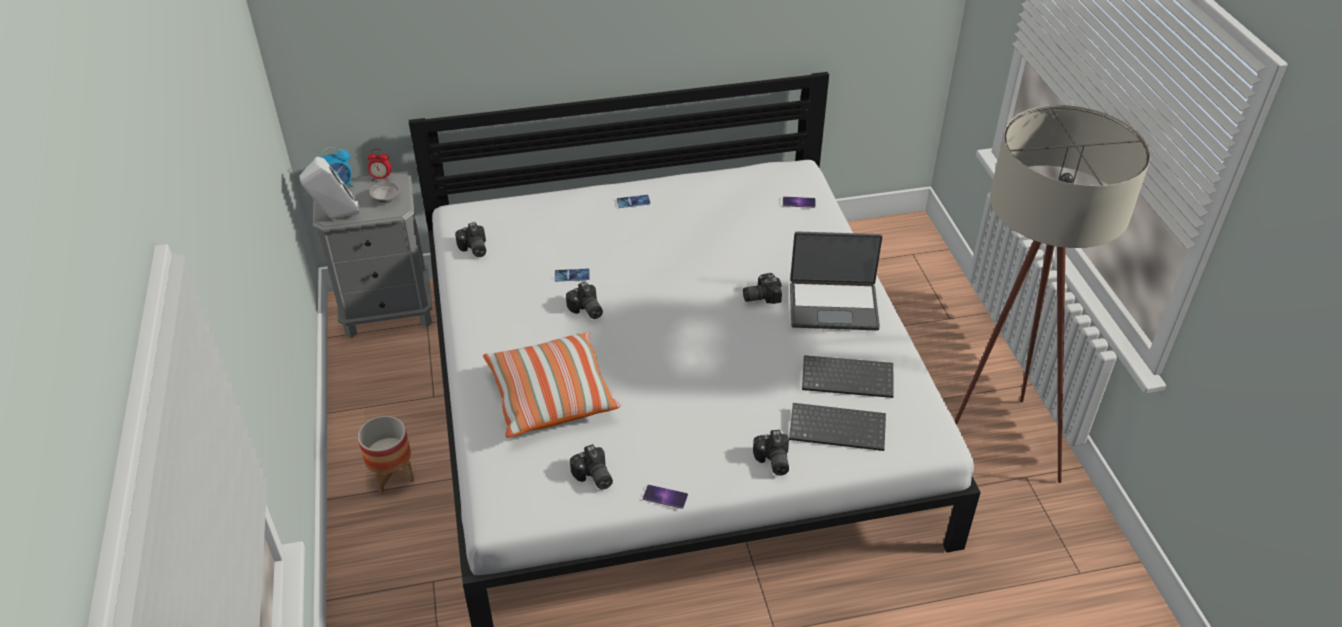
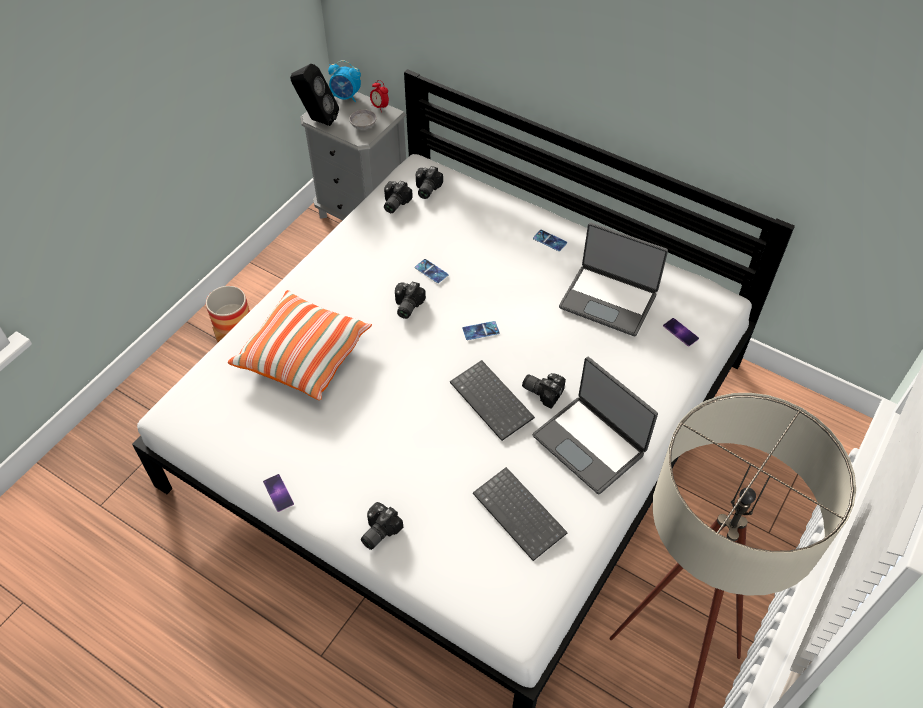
camera: 45 degrees right, 10 degrees up
(335, 217) = (317, 120): white speaker -> black speaker
(593, 477) = (255, 437): camera -> camera (425, 189)
(666, 288) = (480, 331): none -> phone
(727, 212) = (608, 300): none -> laptop
(838, 427) = (459, 548): keyboard -> keyboard (493, 401)

